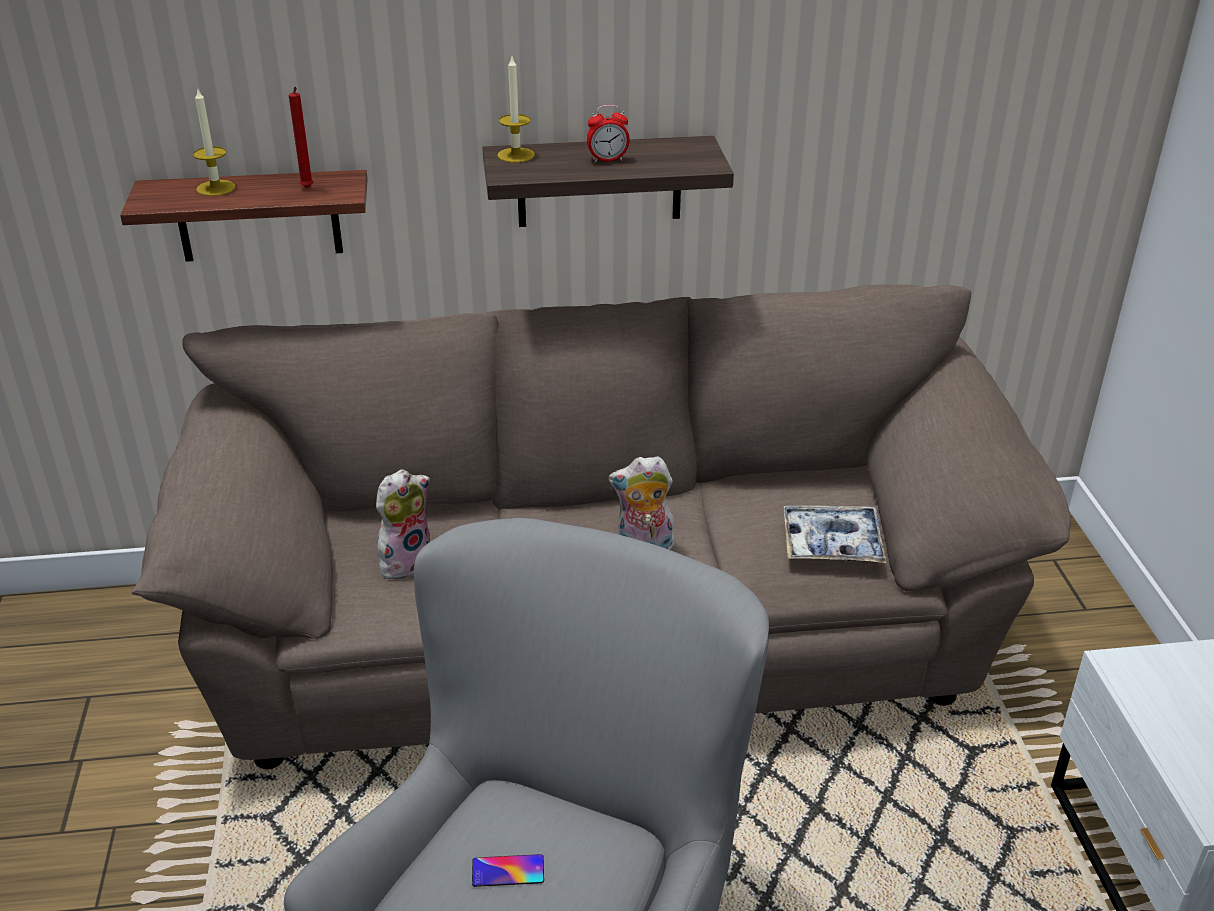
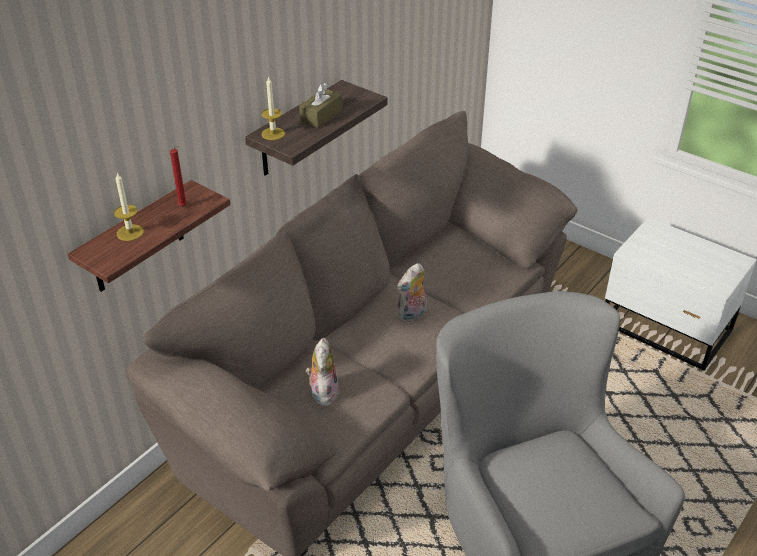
camera: 45 degrees left, 5 degrees up
(508, 871) = (551, 482): phone -> none
(607, 160) = (321, 116): alarm clock -> brown tissue box
(832, 543) = (480, 265): tray -> none

